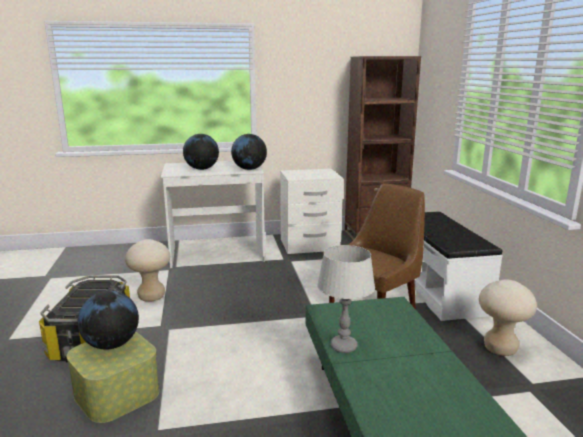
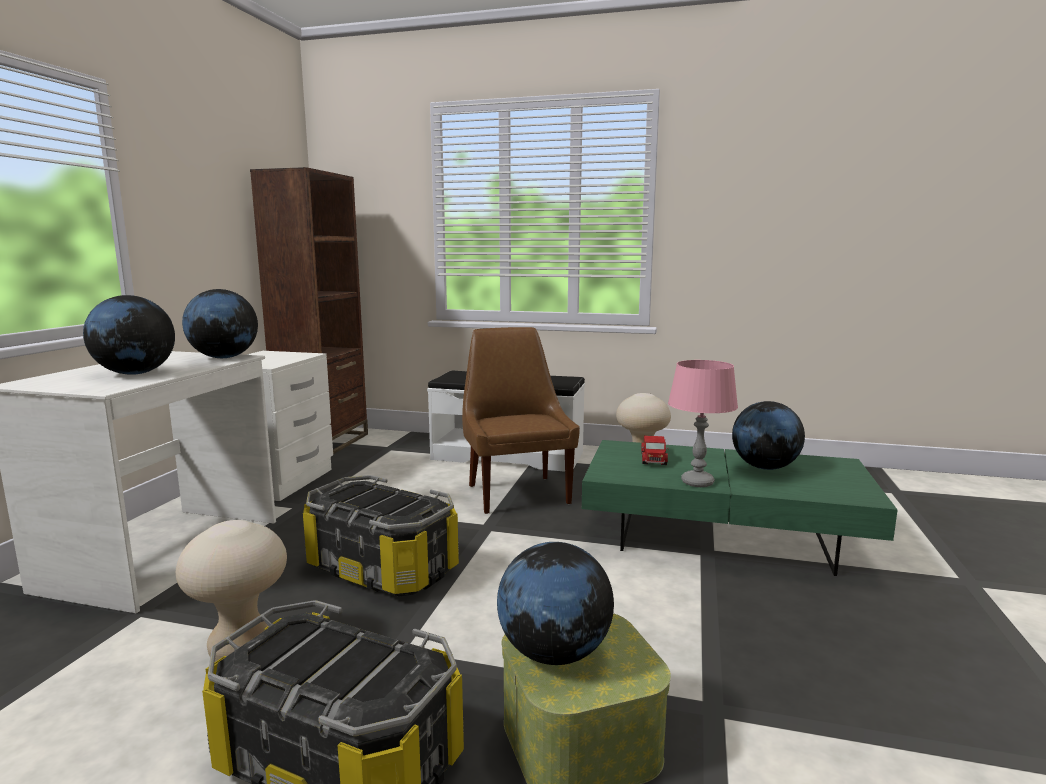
camera: 65 degrees left, 5 degrees down
(237, 300) = (381, 569): none -> storage box
(343, 346) = (697, 482): grey table lamp -> pink table lamp
(382, 322) = (653, 458): none -> toy truck
(419, 376) = (764, 467): none -> globe

